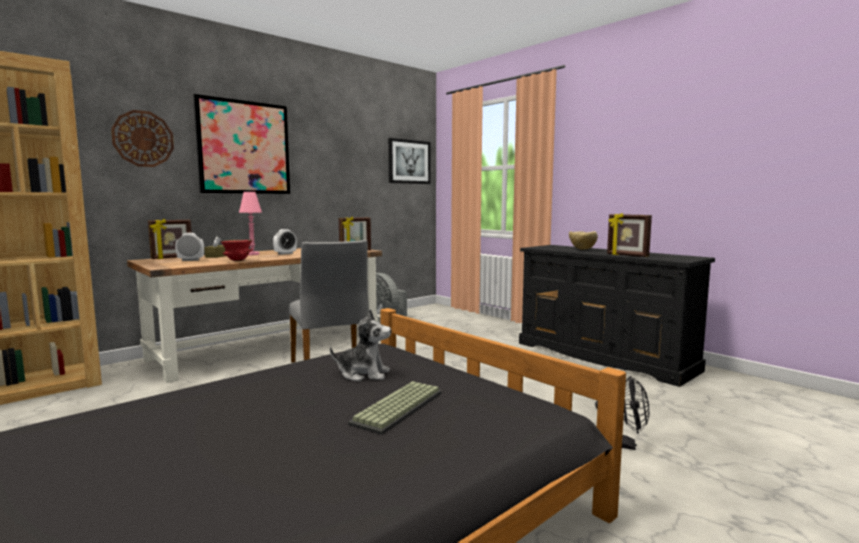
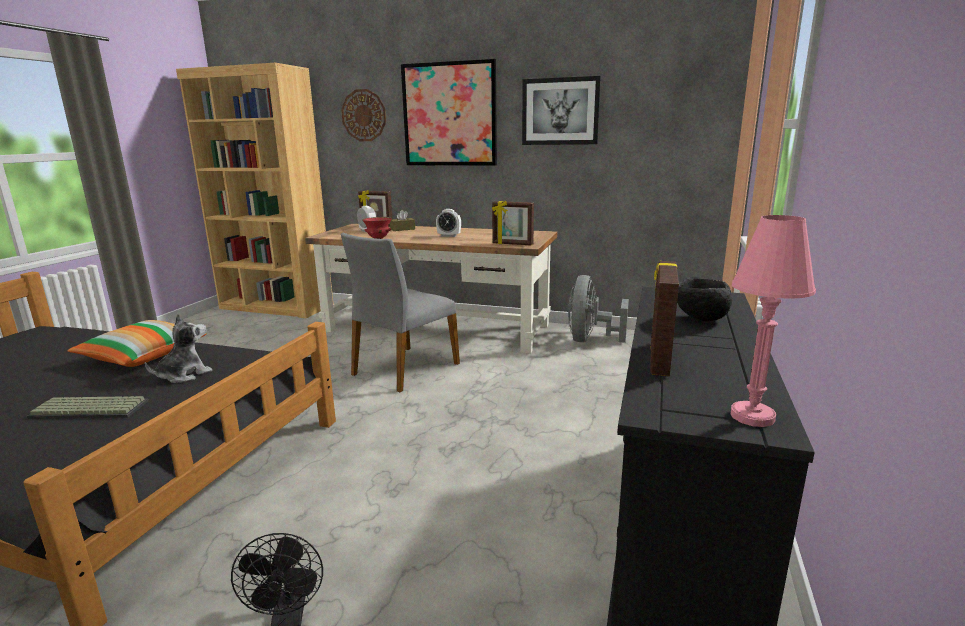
camera: 60 degrees right, 10 degrees up
(252, 254) = (428, 232): pink table lamp -> pink table lamp (752, 416)
(267, 388) = (143, 356): none -> pillow
(363, 374) = (184, 375): plush toy -> plush toy turned 120 degrees counterclockwise
(409, 162) = (693, 112): picture -> picture (560, 111)
(582, 249) = (700, 319): beige bowl -> black bowl

